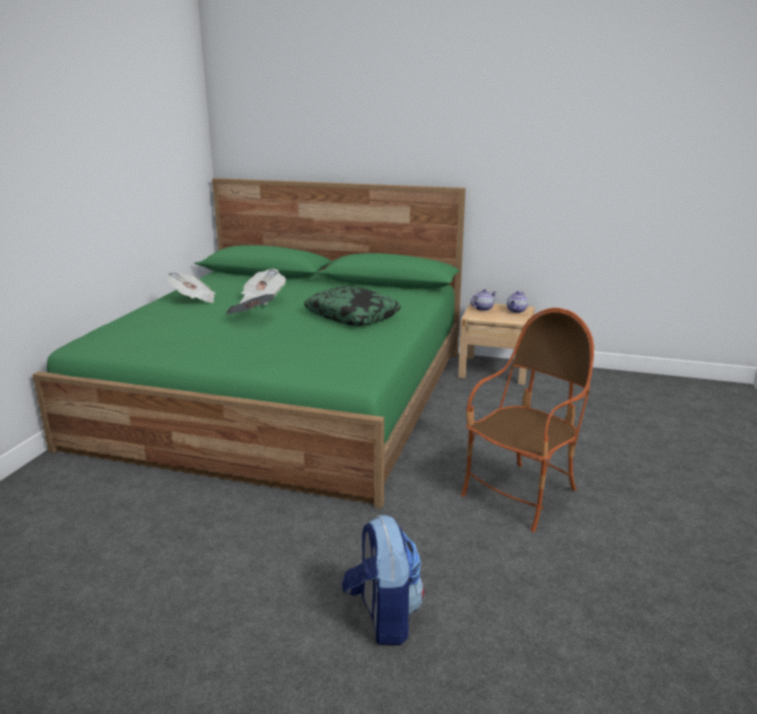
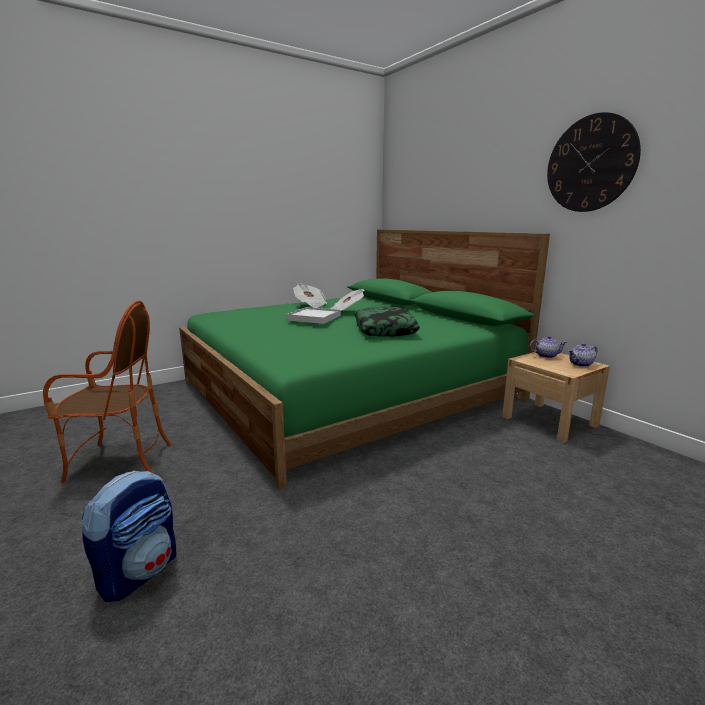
camera: 40 degrees right, 5 degrees down
(250, 317) = (314, 318): newspaper -> white tray
(498, 123) = (590, 164): none -> wall clock
(521, 495) = (404, 538): armchair -> armchair (119, 460)

